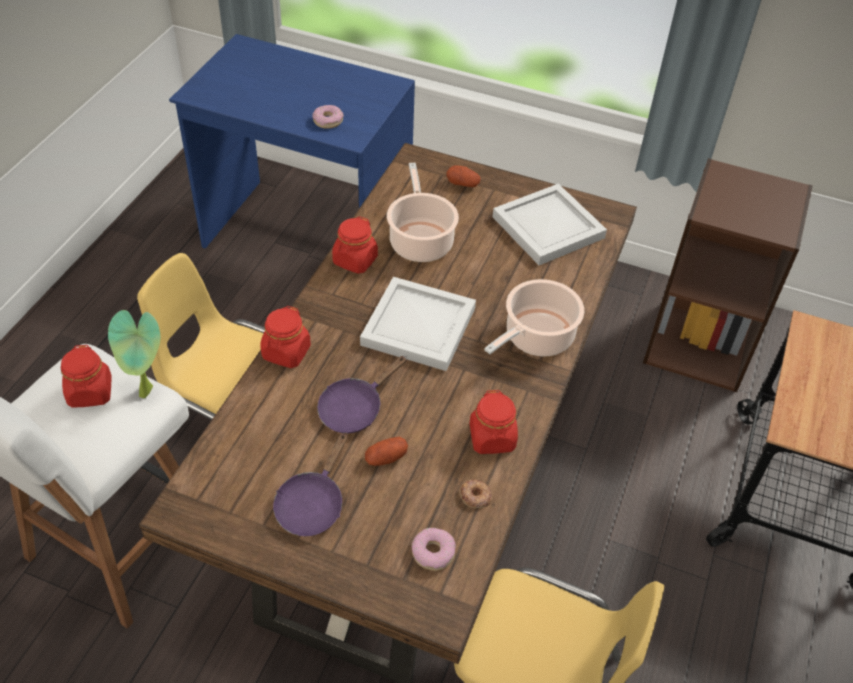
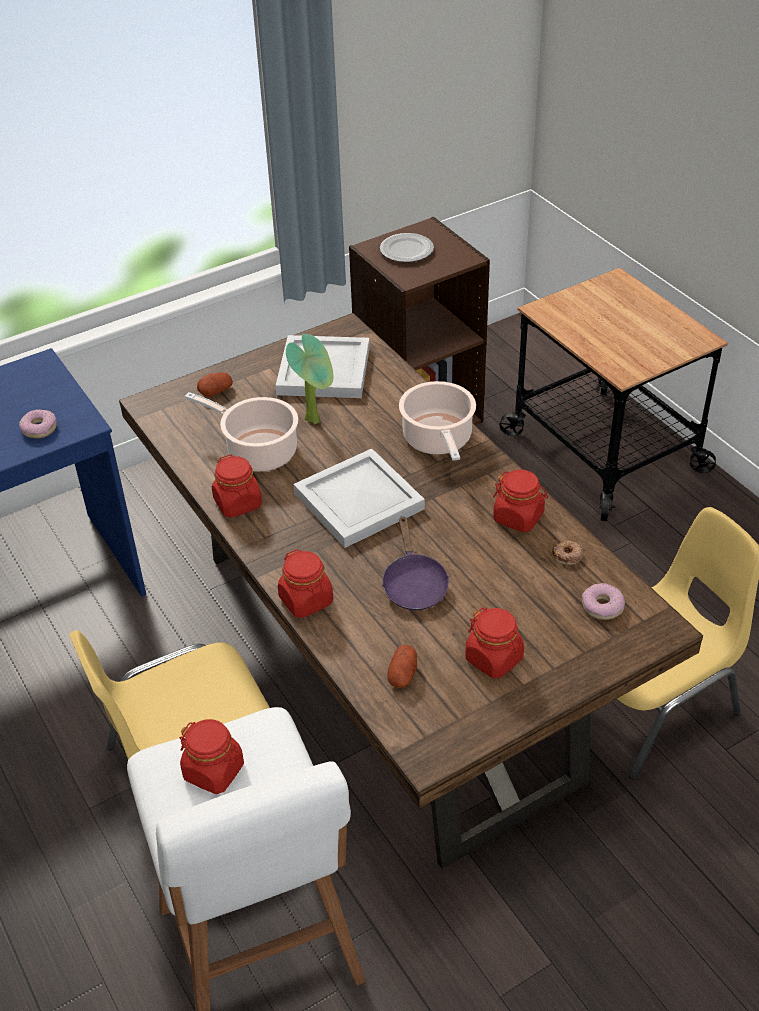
camera: 50 degrees left, 5 degrees down
(148, 393) = (257, 726): potted plant -> potted plant (316, 419)
(312, 504) = (494, 659): purple frying pan -> red jar
(386, 458) = (485, 590): potato -> potato (402, 674)
(744, 193) = (406, 251): none -> plate

